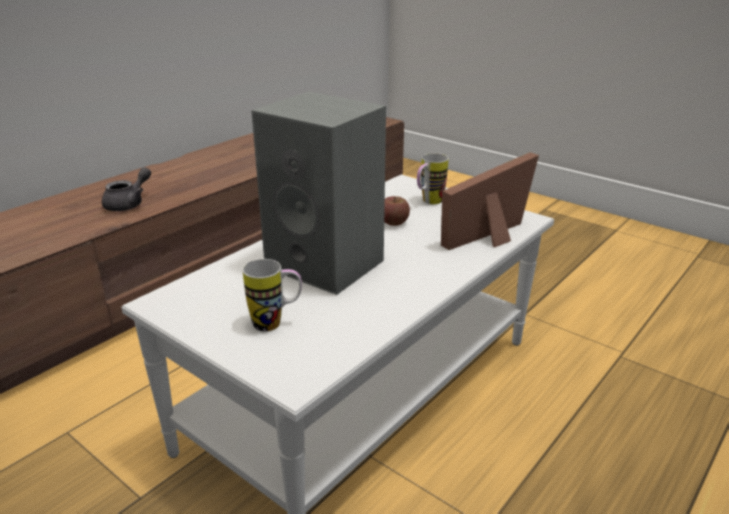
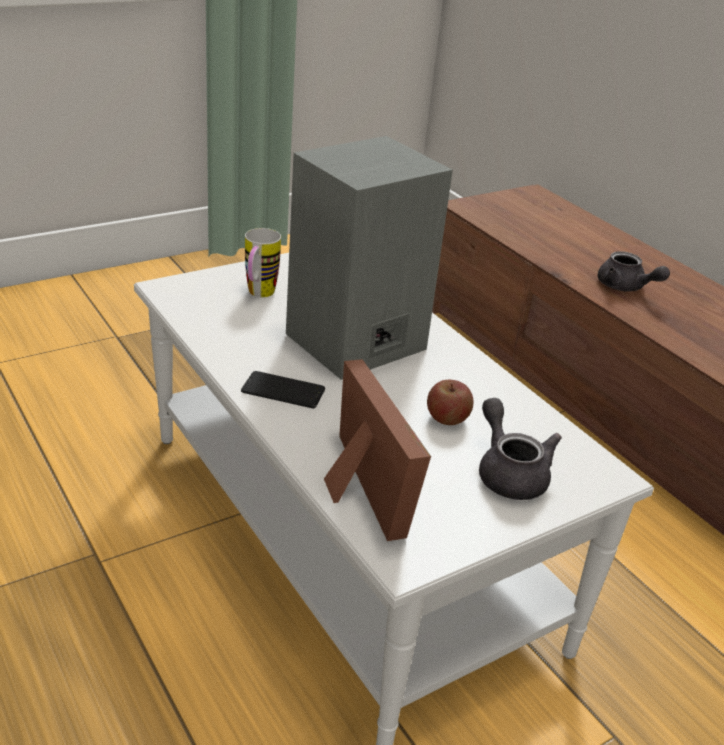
camera: 105 degrees right, 5 degrees up
(419, 278) = (283, 391): none -> phone
(428, 202) = (509, 472): mug -> grey teapot

